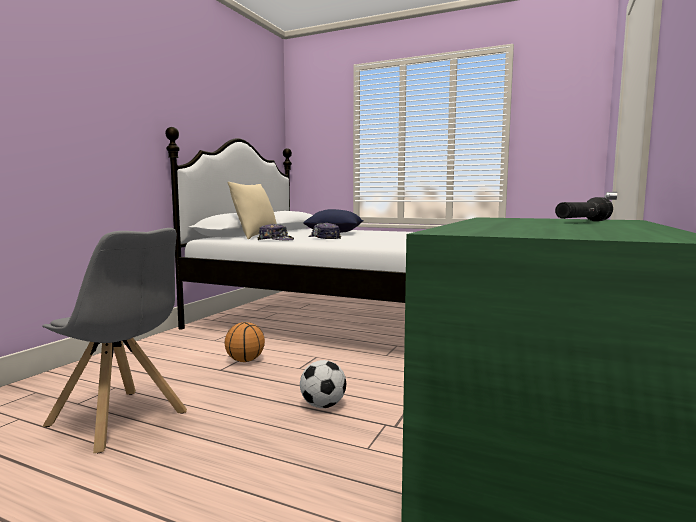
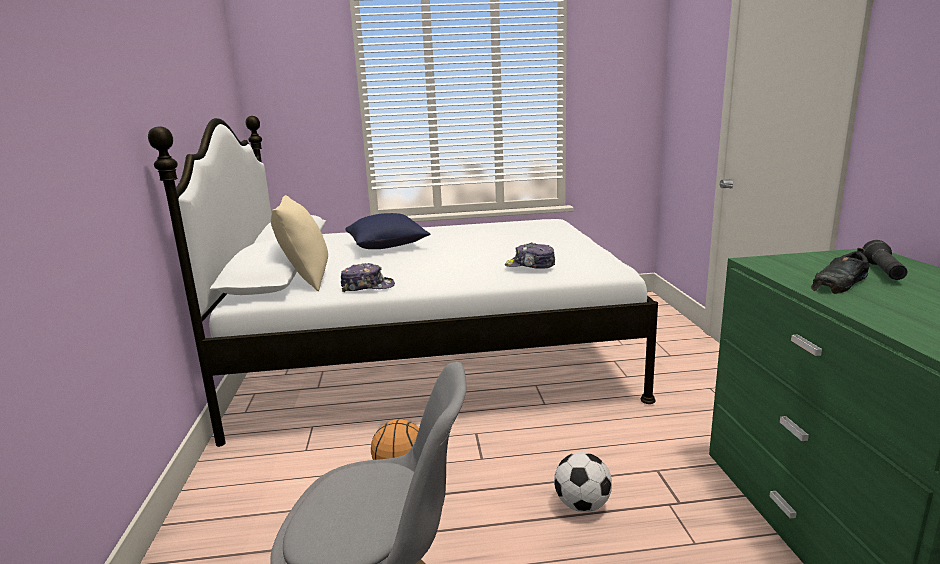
camera: 30 degrees left, 10 degrees up
(324, 238) = (422, 270): cap -> cap (530, 265)
(512, 221) = (839, 283): none -> black shoe

